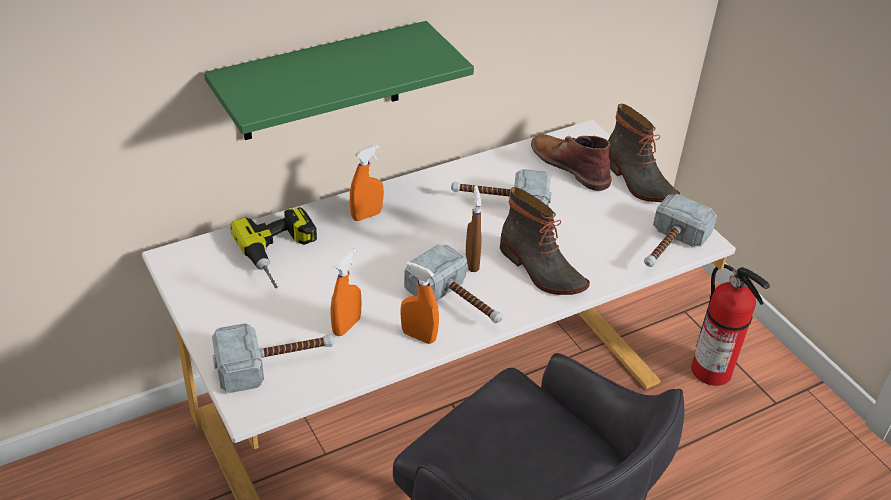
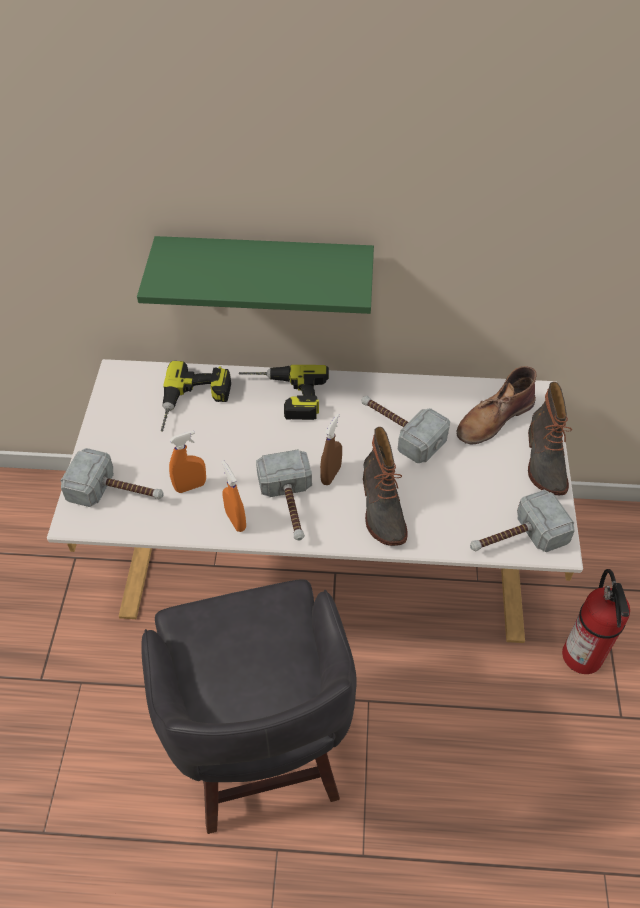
camera: 35 degrees right, 10 degrees up
(366, 215) = (283, 396): orange spray bottle -> power drill
(569, 165) = (493, 418): brown boot -> brown boot turned 120 degrees counterclockwise

